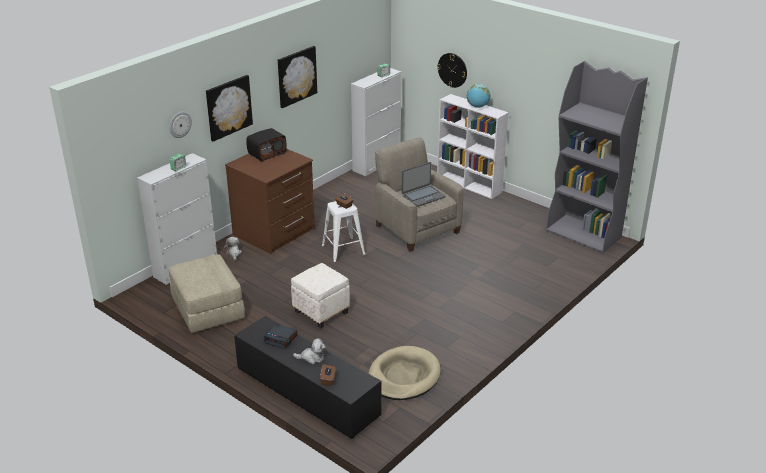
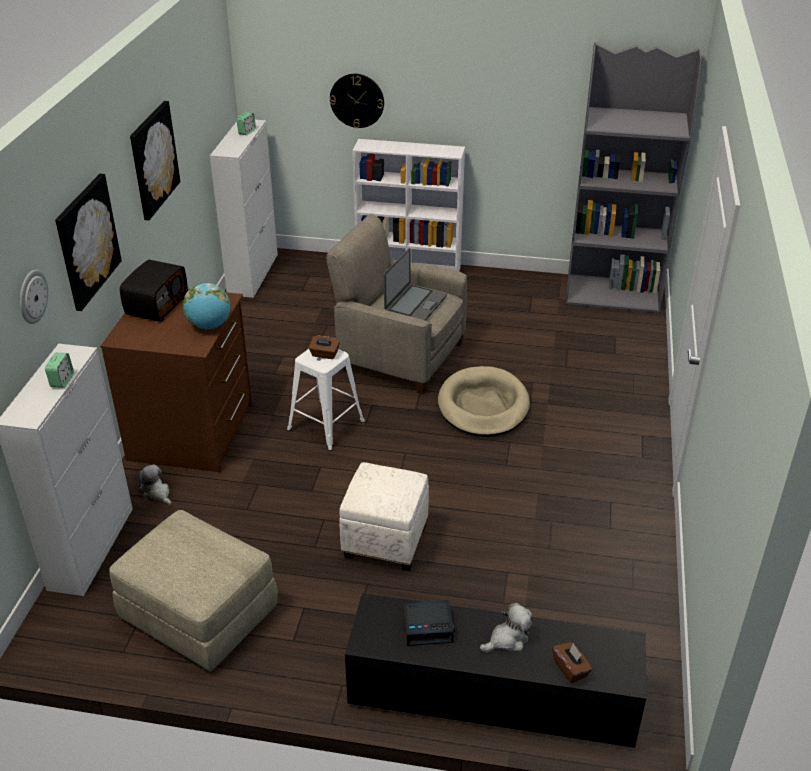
camera: 30 degrees left, 5 degrees up
(404, 376) = (600, 600): beige dog bed -> beige dog bed (483, 406)
(477, 106) = (416, 148): globe -> globe (209, 326)

